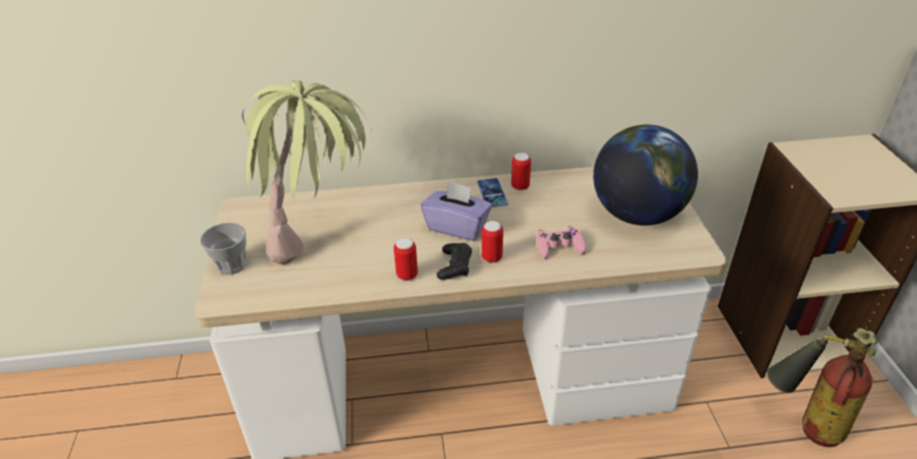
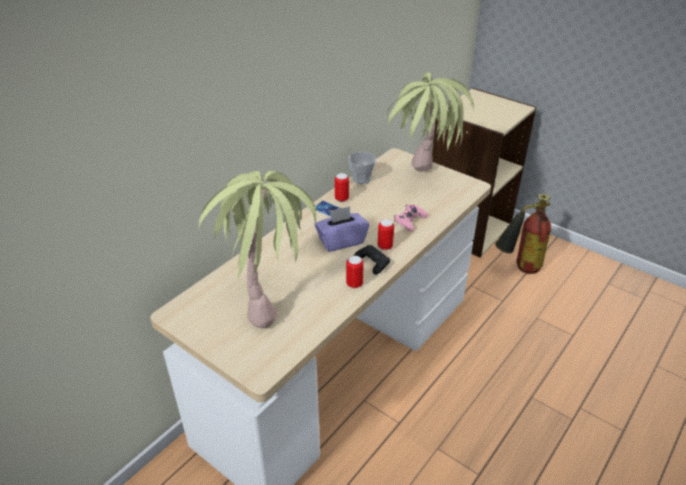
camera: 45 degrees left, 0 degrees up
(231, 265) = (232, 350): cup -> cup (361, 179)
(637, 214) = (422, 182): globe -> potted plant

